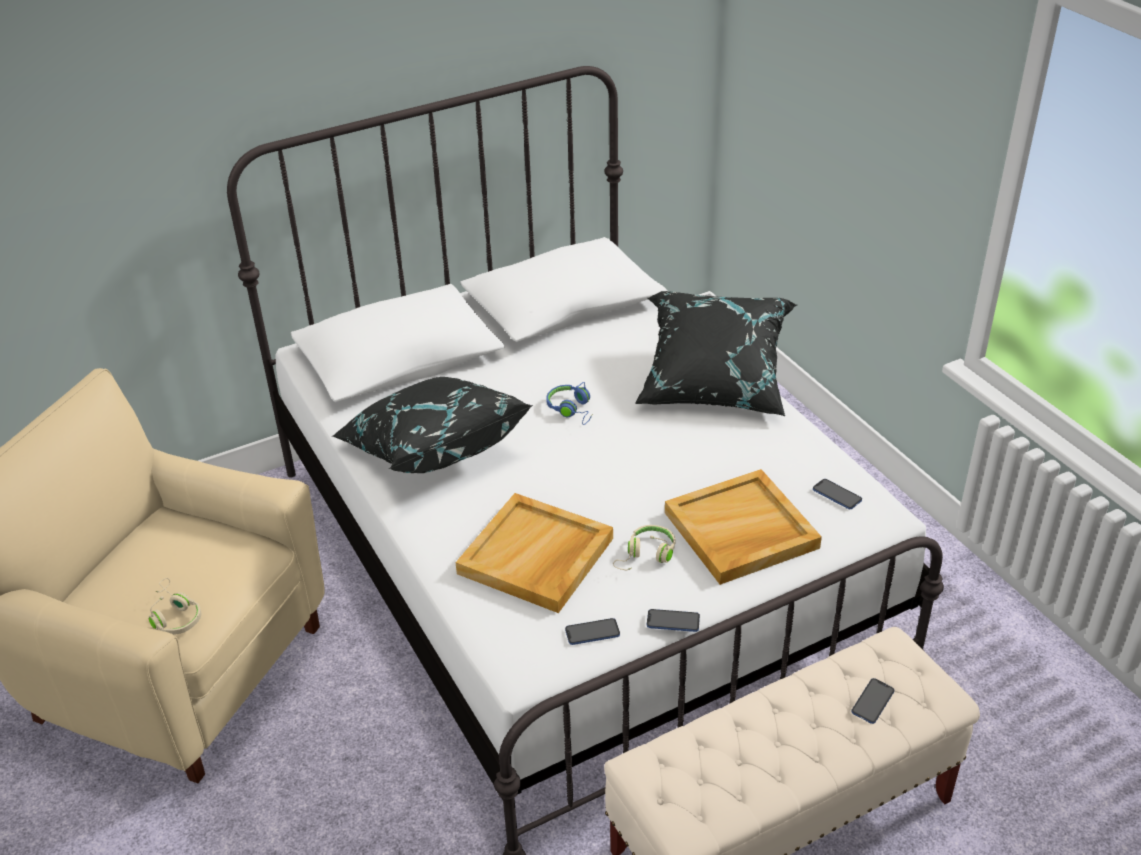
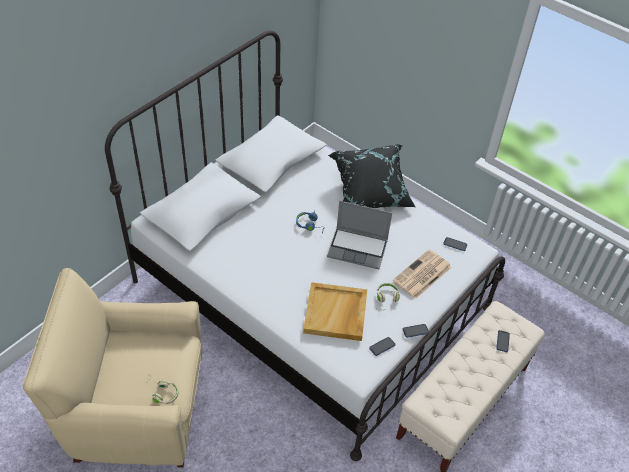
camera: 25 degrees left, 10 degrees up
(432, 448) = (252, 265): black pillow -> none
(640, 463) = (358, 248): none -> laptop
(740, 531) = (422, 275): beige tray -> newspaper

